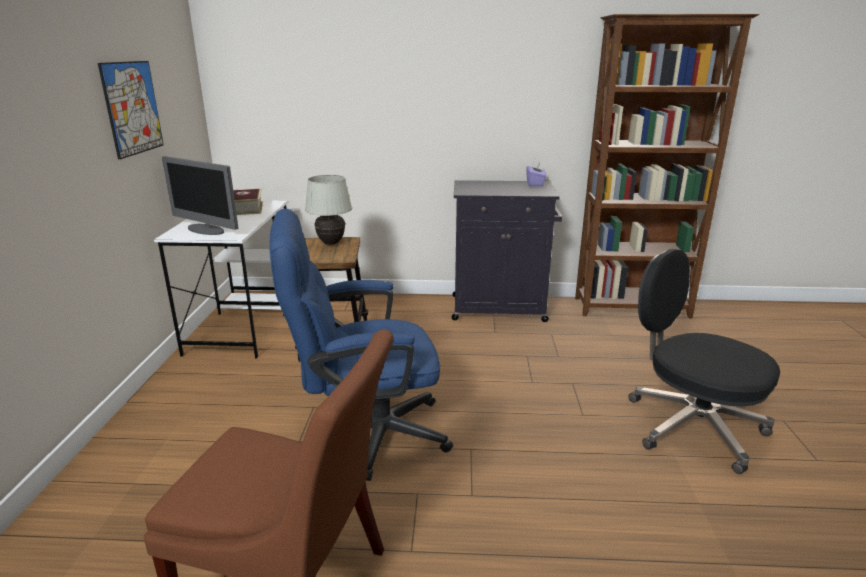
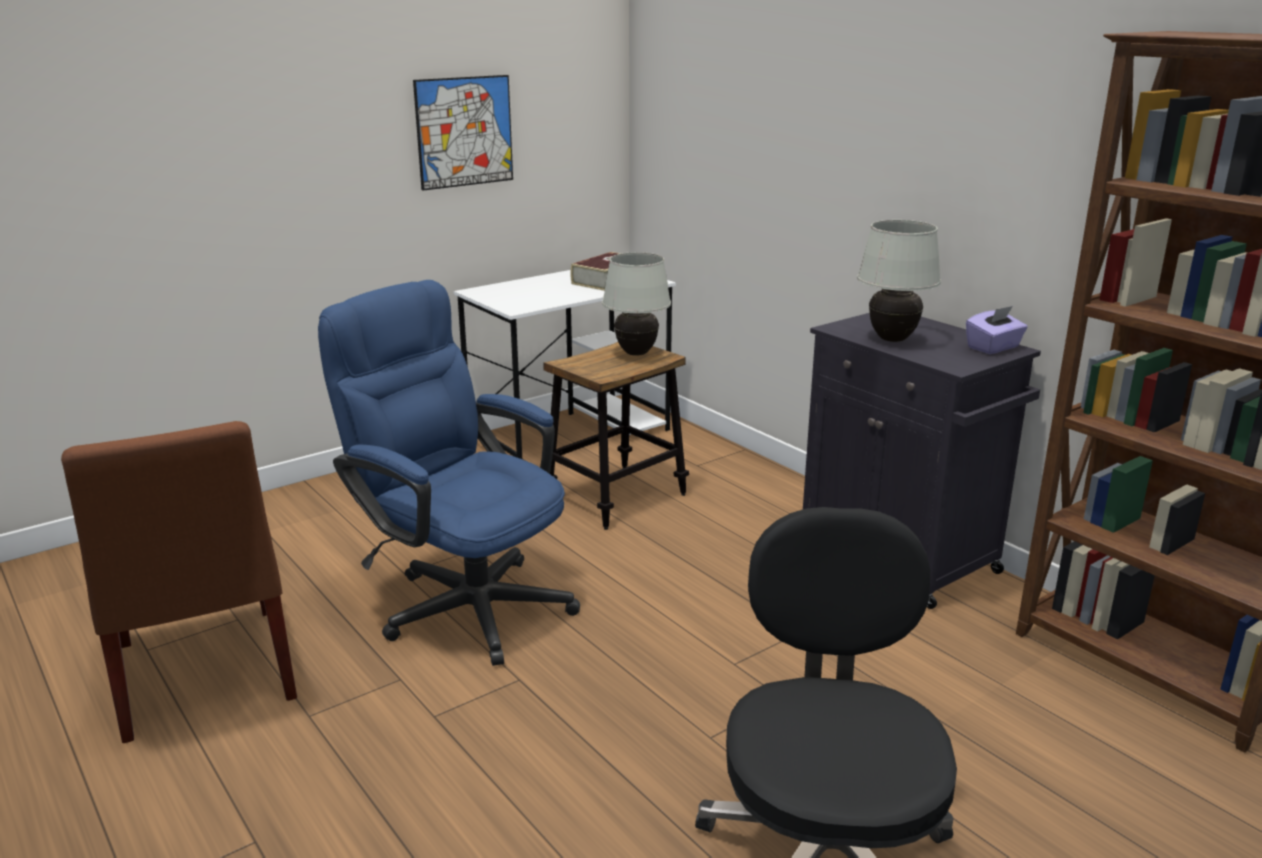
camera: 50 degrees right, 0 degrees up
(206, 230) = (512, 294): monitor -> none
(496, 190) = (892, 339): none -> white table lamp

